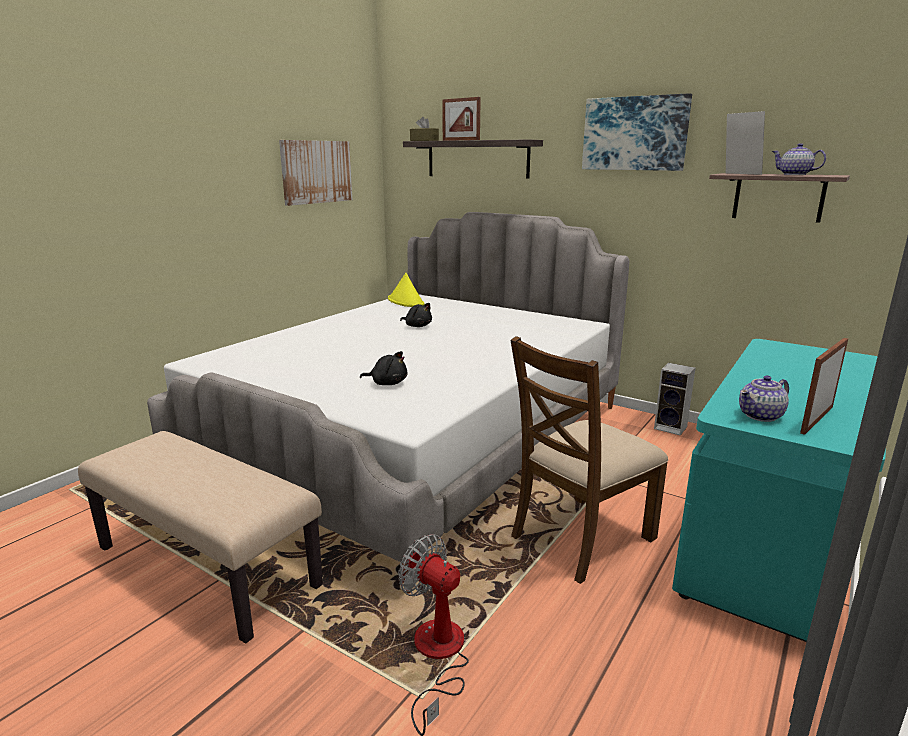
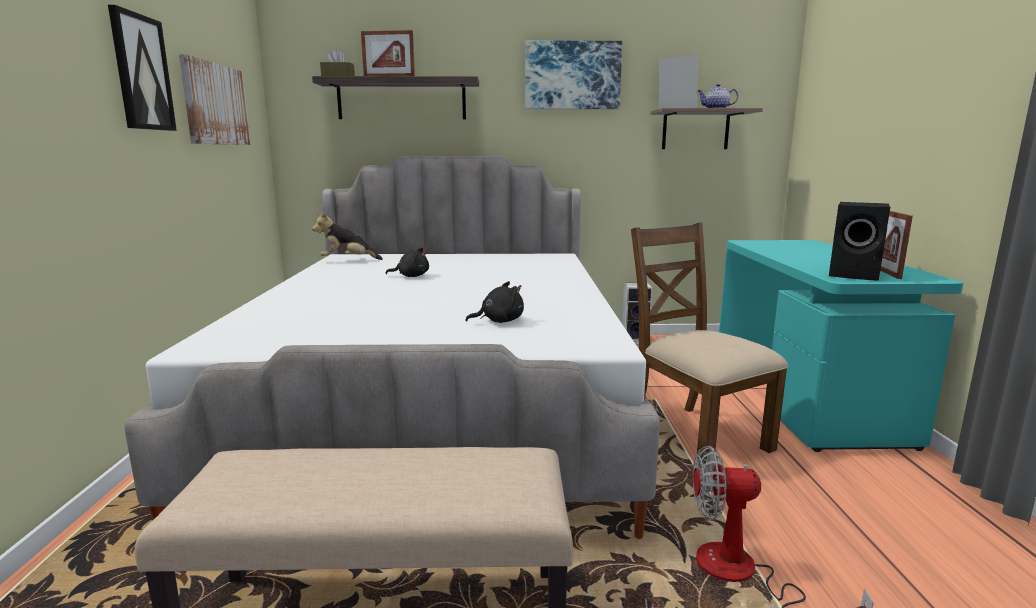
camera: 35 degrees left, 5 degrees down
(238, 160) = (141, 73): none -> picture
(406, 301) = (347, 260): yellow hat -> plush toy
(580, 537) = (695, 437): brown chair -> brown chair turned 135 degrees clockwise
(761, 416) = (856, 275): teapot -> black speaker

